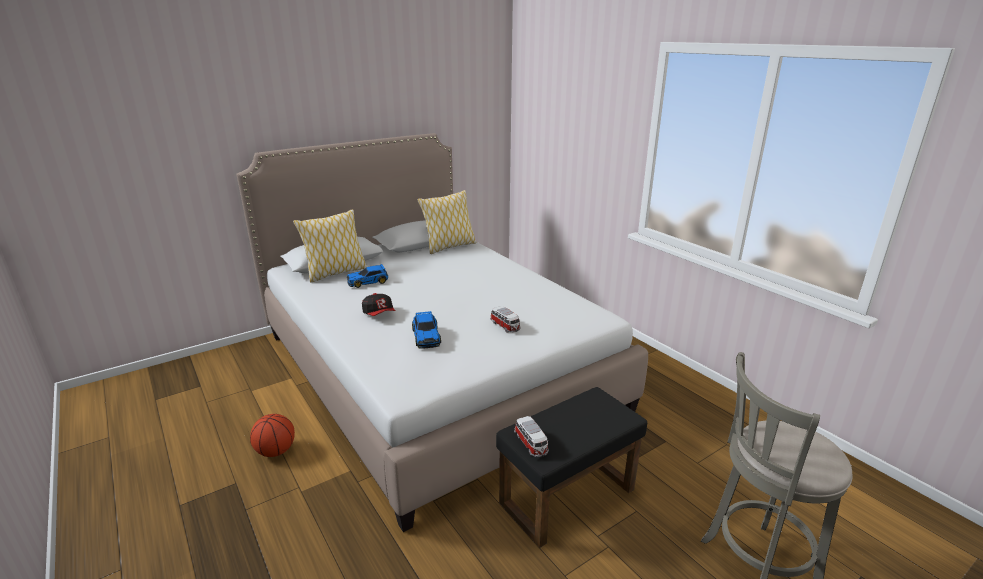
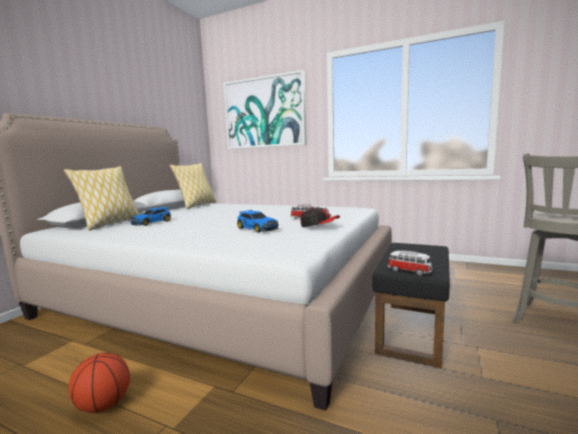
camera: 30 degrees left, 15 degrees down
(379, 314) = (191, 230): cap -> cap (319, 226)
(573, 114) = (264, 112): none -> picture

